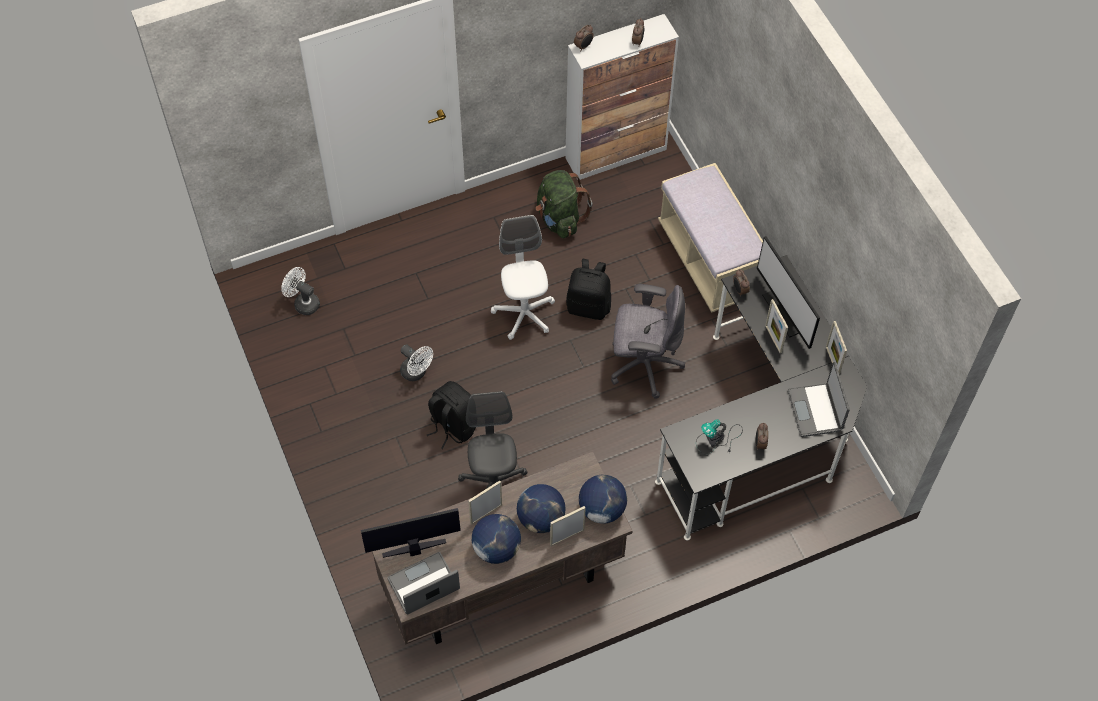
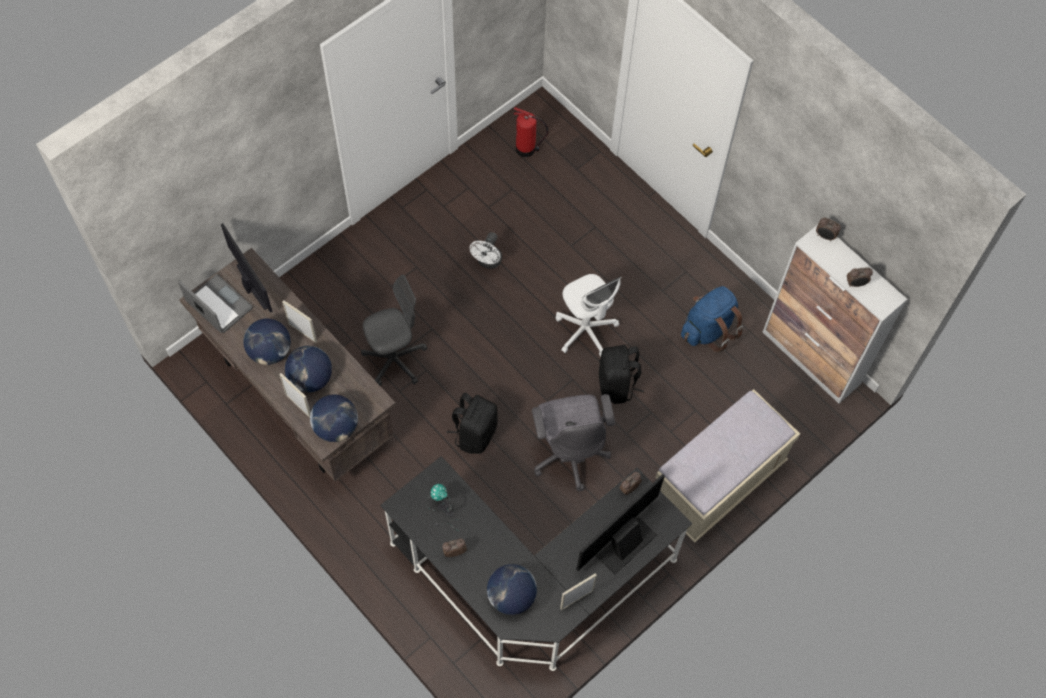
camera: 70 degrees right, 5 degrees up
(303, 303) = (527, 149): white fan -> fire extinguisher
(452, 426) = (443, 308): black backpack -> black backpack (474, 433)
(524, 314) = (586, 331): white office chair -> white office chair turned 90 degrees clockwise
(559, 219) = (708, 329): green backpack -> blue backpack
(773, 339) = (582, 535): picture frame -> none
(815, 410) = (511, 596): laptop -> globe

